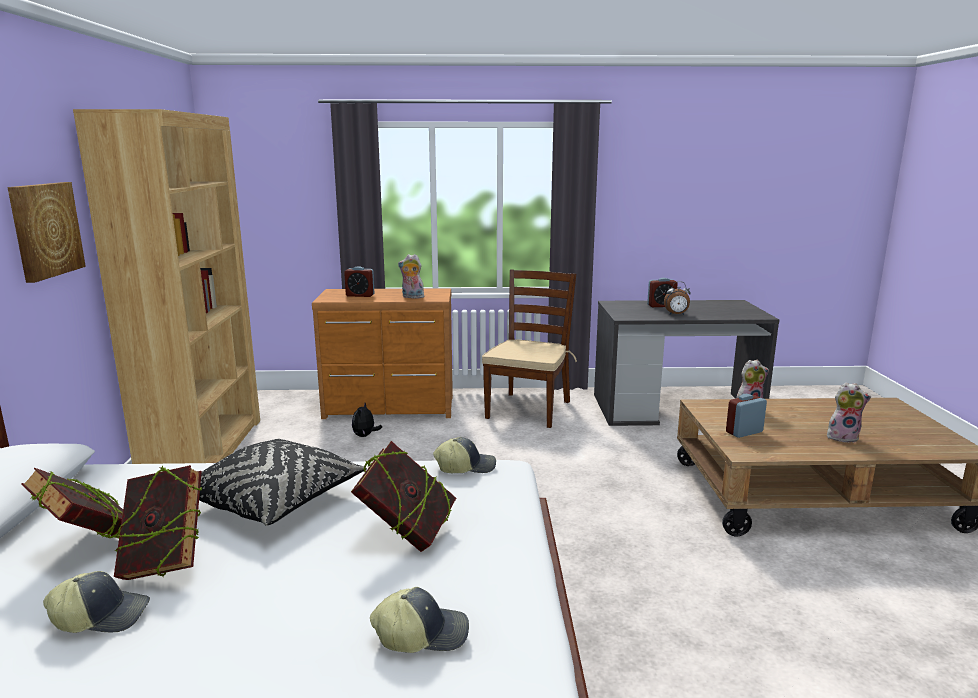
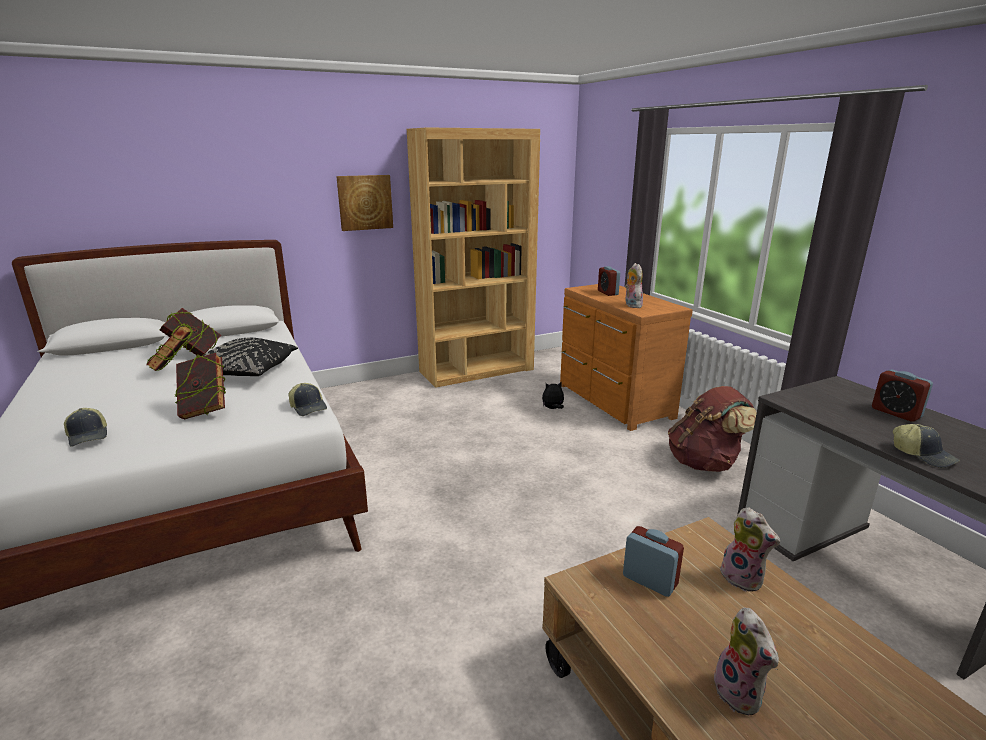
camera: 65 degrees right, 5 degrees up
(102, 616) = (131, 372): cap -> cap (923, 455)
(528, 409) = (705, 463): brown chair -> brown backpack
(676, 314) = (867, 428): alarm clock -> none

